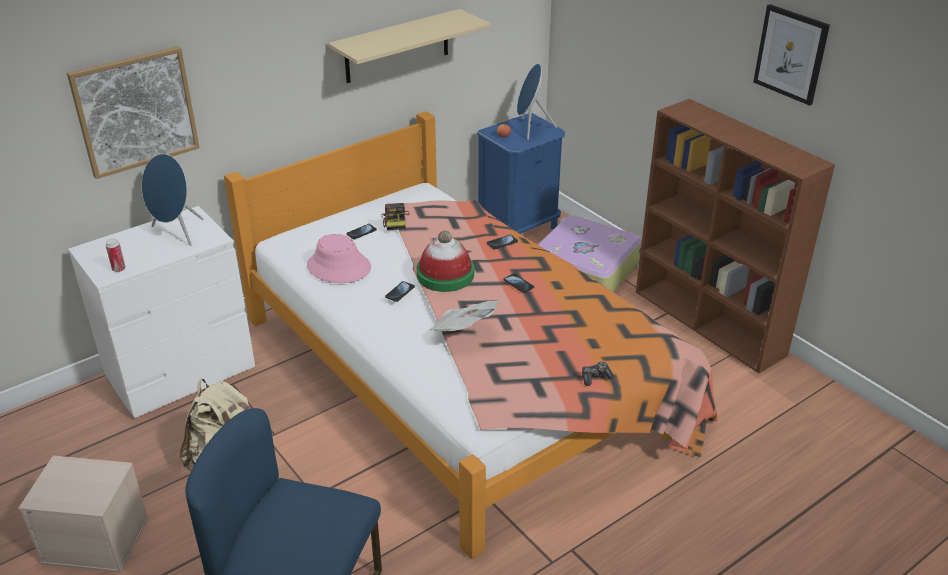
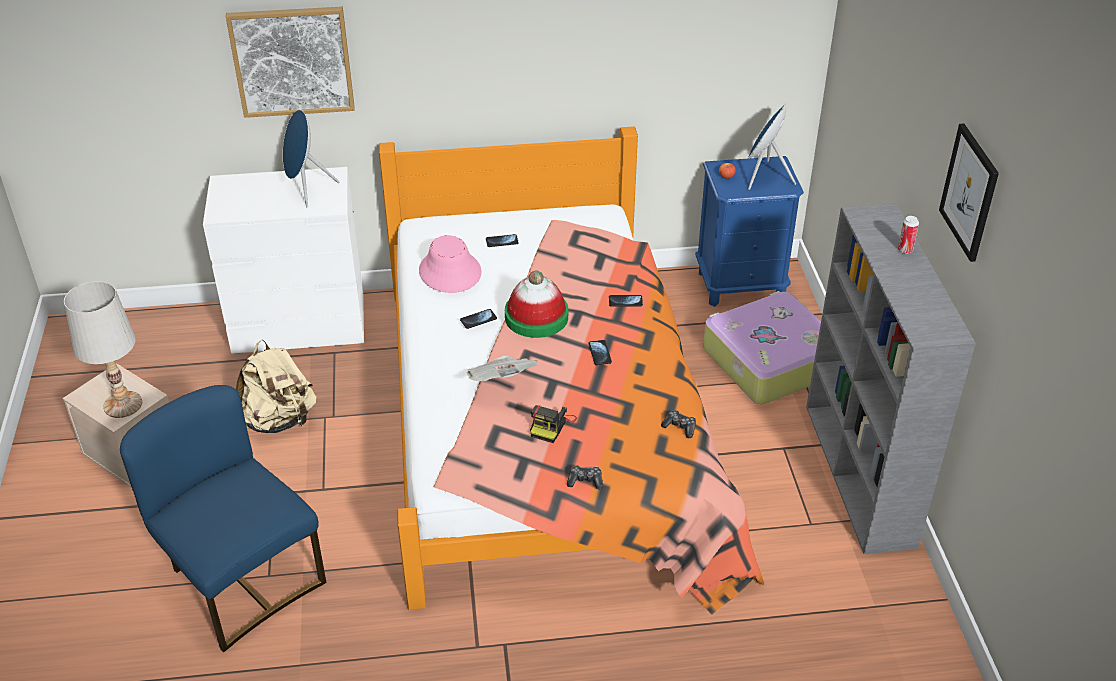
camera: 30 degrees right, 5 degrees up
(92, 488) = (123, 405): none -> white table lamp
(119, 269) = (232, 211): can -> can (905, 250)
(395, 221) = (542, 240): camera -> camera (551, 426)
(397, 46) = (604, 49): beige shelf -> none
(625, 314) = (680, 427): none -> game controller
(710, 323) = (860, 475): brown bookcase -> grey bookcase

